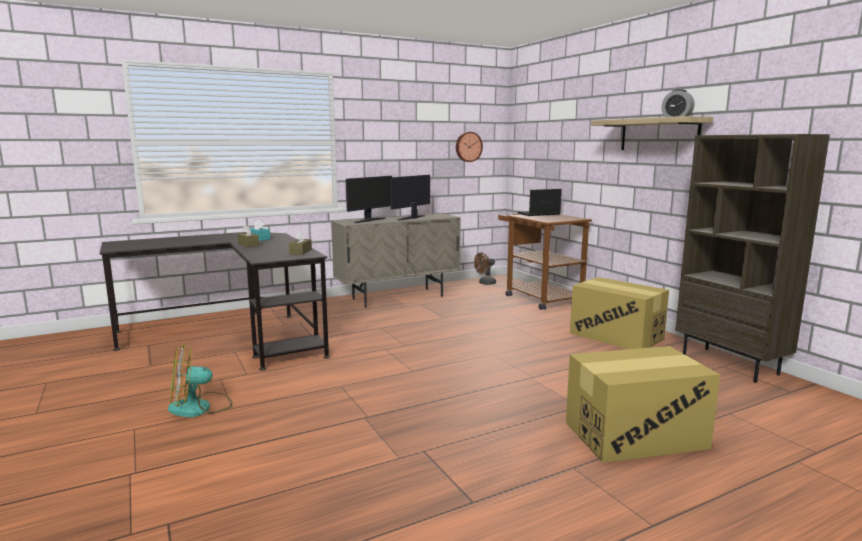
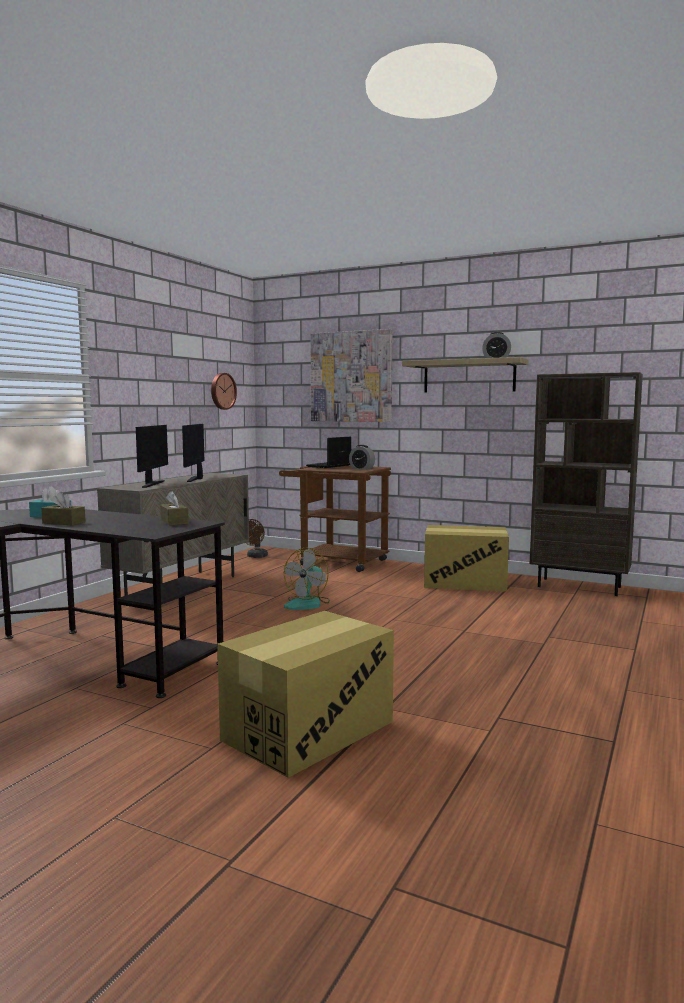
camera: 35 degrees left, 5 degrees down
(200, 407) = (164, 761): fan -> fan (308, 604)
(558, 219) = (361, 468): none -> alarm clock
(569, 134) = (351, 376): none -> picture
(634, 435) = (618, 653): cardboard box -> cardboard box (308, 731)

